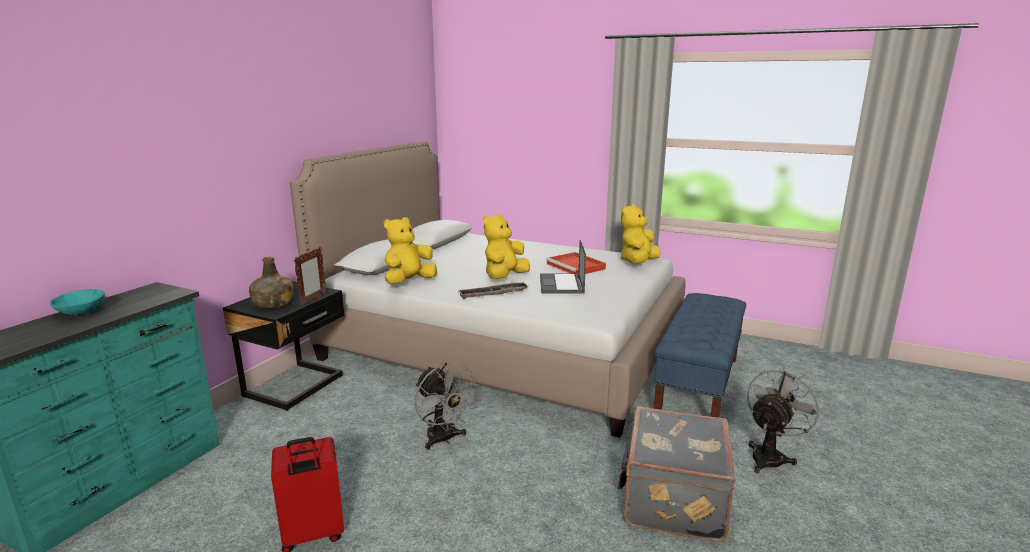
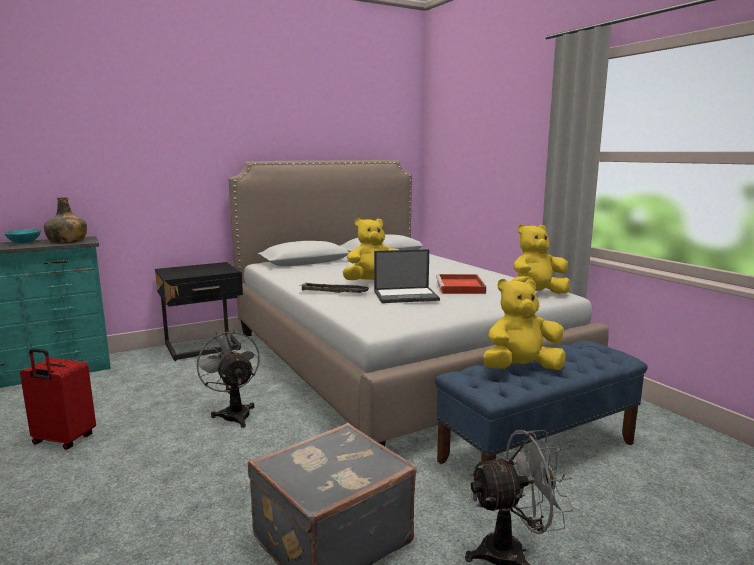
camera: 35 degrees right, 5 degrees down
(273, 304) = (183, 272): green bottle -> green bottle (67, 241)
(313, 300) = (210, 274): picture frame -> none
(409, 282) = (294, 274): yellow plush toy -> yellow plush toy (521, 369)
(444, 439) = (234, 413): grey fan -> grey fan turned 150 degrees clockwise
(561, 284) = (406, 295): laptop -> laptop turned 135 degrees counterclockwise

